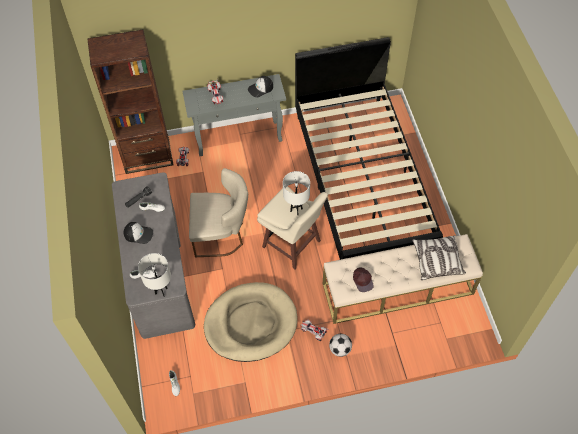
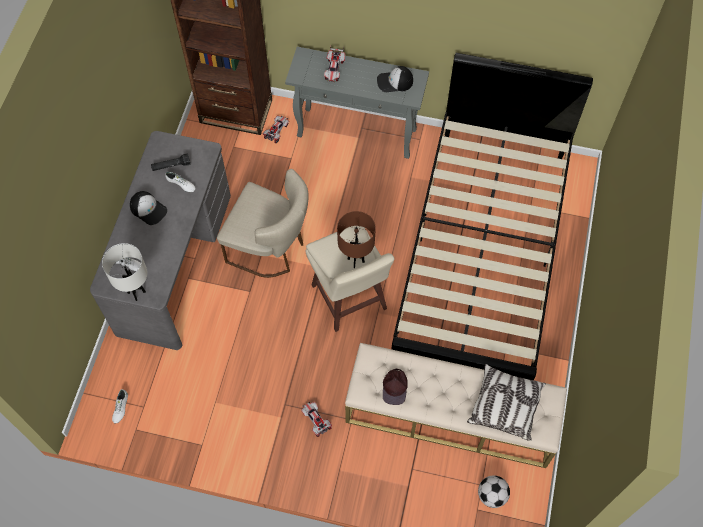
camera: 25 degrees right, 5 degrees up
(251, 323) = (246, 375): beige dog bed -> none
(296, 210) = (355, 260): white table lamp -> brown table lamp
(340, 349) = (336, 458): football -> football (492, 495)

